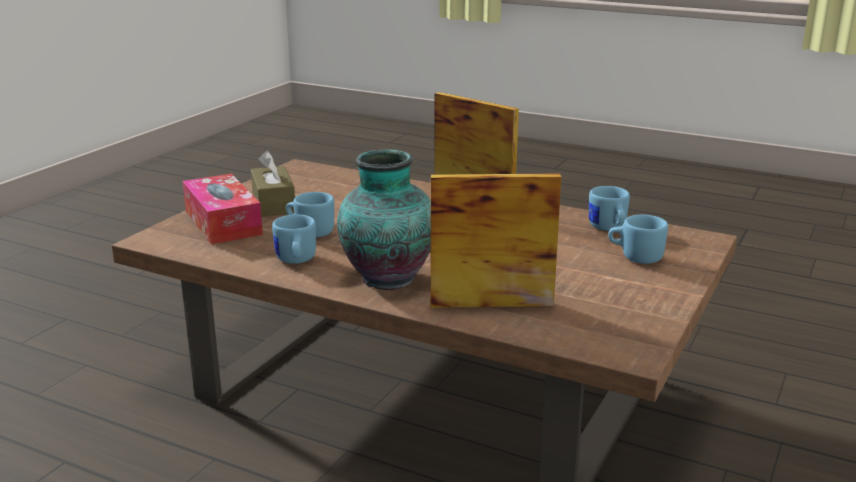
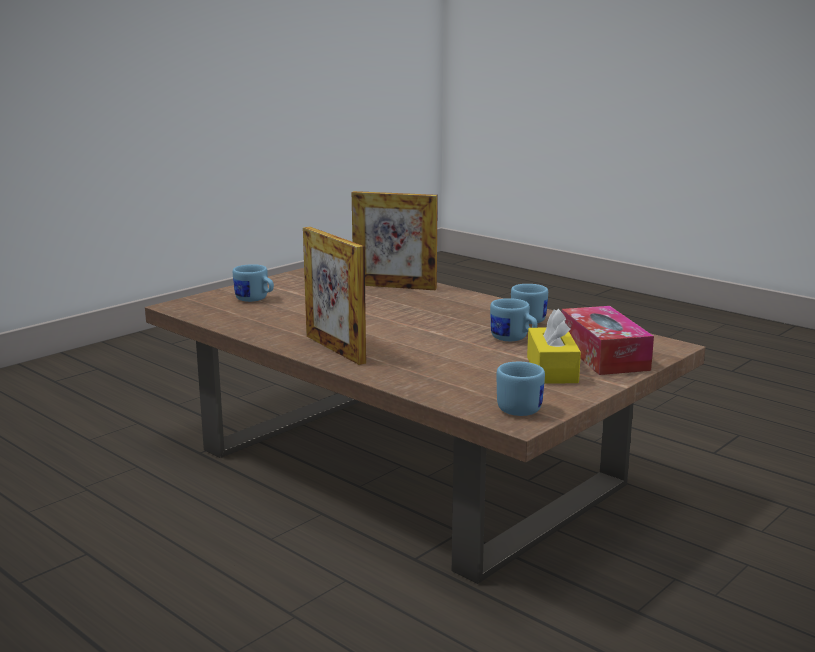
camera: 165 degrees left, 5 degrees down
(273, 204) = (552, 370): brown tissue box -> yellow tissue box
(385, 279) = (459, 303): vase -> none
(608, 229) = (239, 318): blue mug -> blue mug (519, 407)

